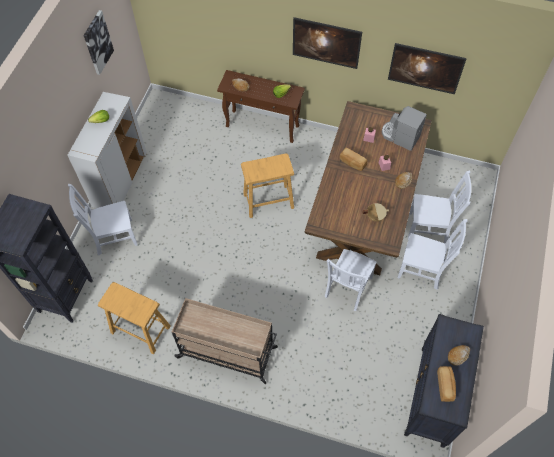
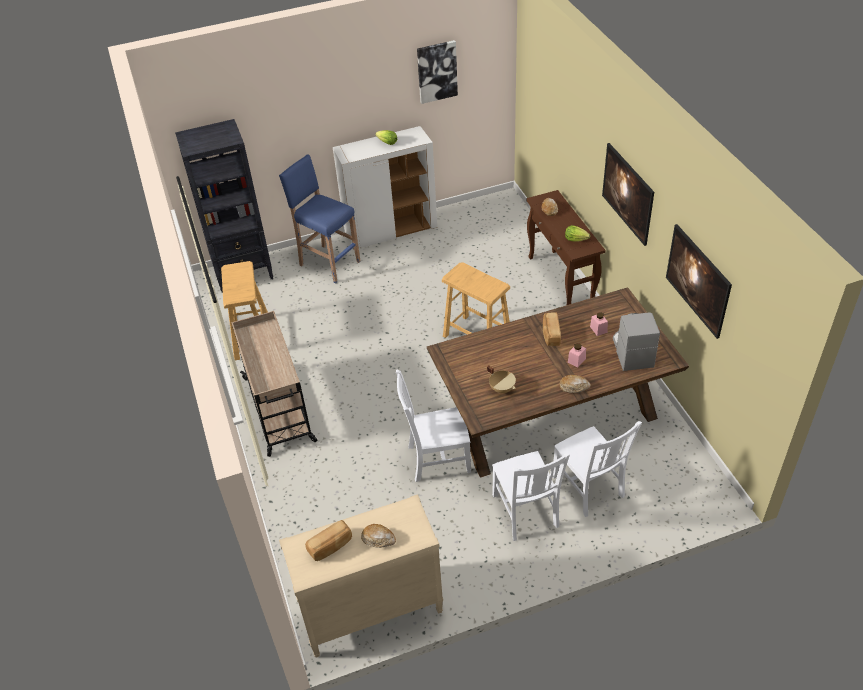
camera: 55 degrees right, 15 degrees down
(113, 236) = (328, 263): white chair -> blue stool
(432, 396) = (371, 612): black dresser -> beige dresser

